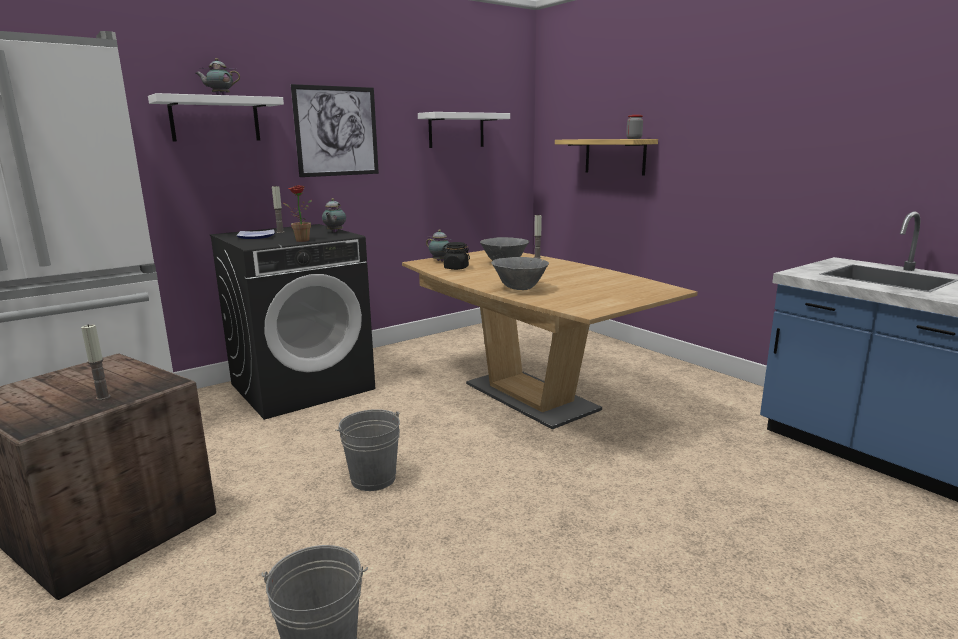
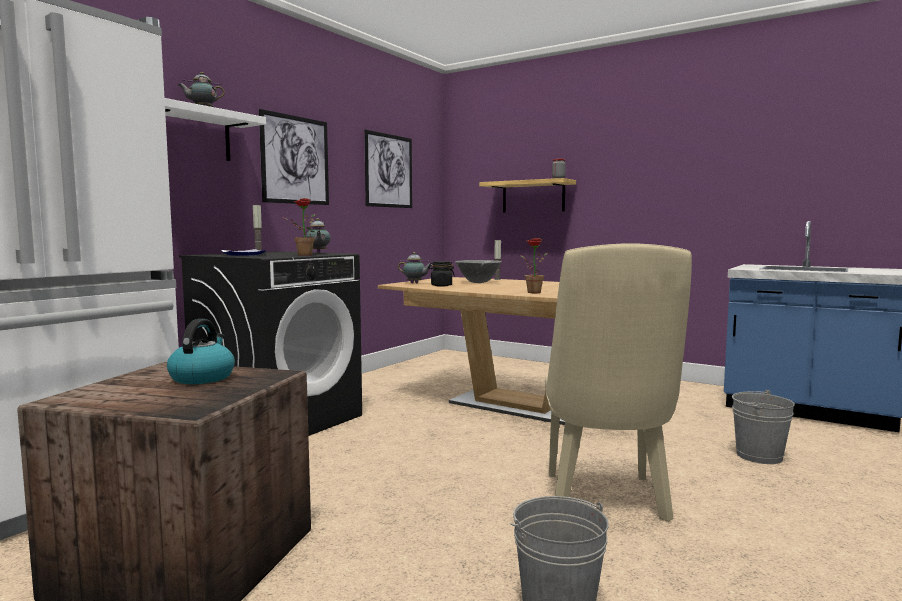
camera: 20 degrees left, 10 degrees down
(103, 397) = (226, 387): candle -> none
(108, 380) = (202, 377): none -> kettle
(373, 478) = (444, 479): grey bucket -> grey bucket (759, 456)
(456, 130) = (389, 171): white shelf -> picture
(494, 537) = (606, 501): none -> beige chair
(519, 289) = (531, 292): grey bowl -> potted plant

